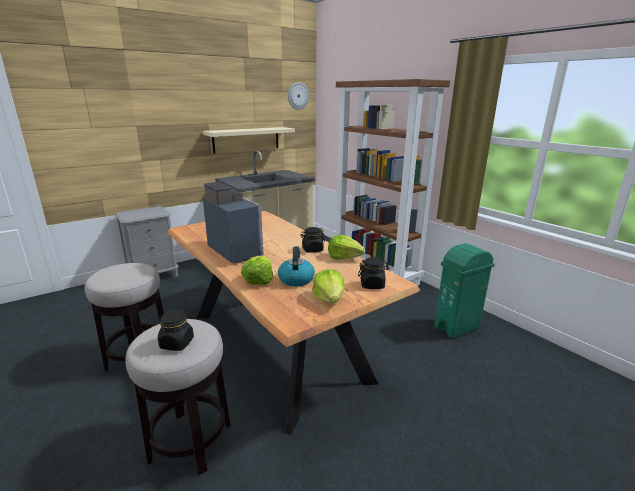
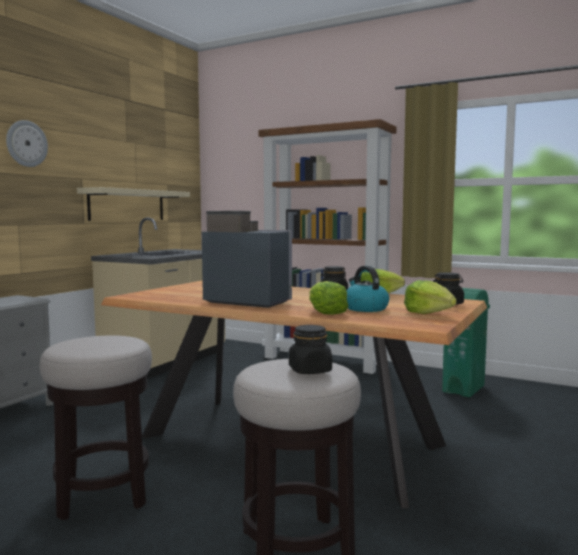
camera: 25 degrees left, 15 degrees down
(298, 96) = (182, 155): wall clock -> wall clock (26, 143)

